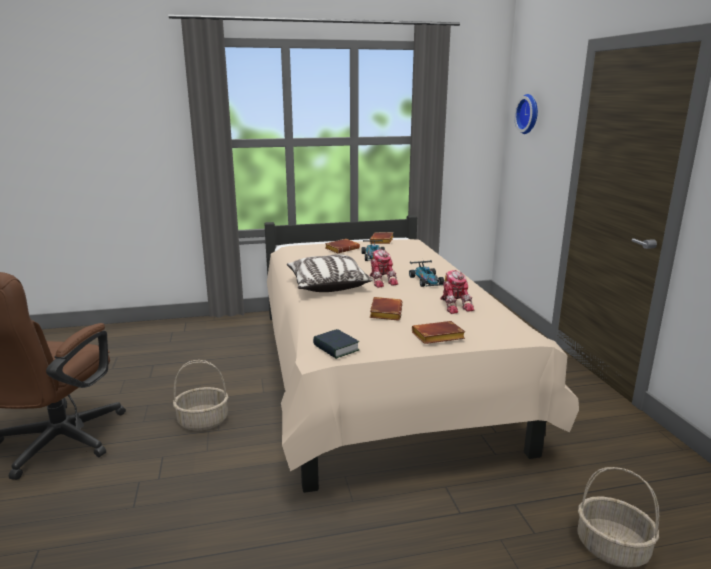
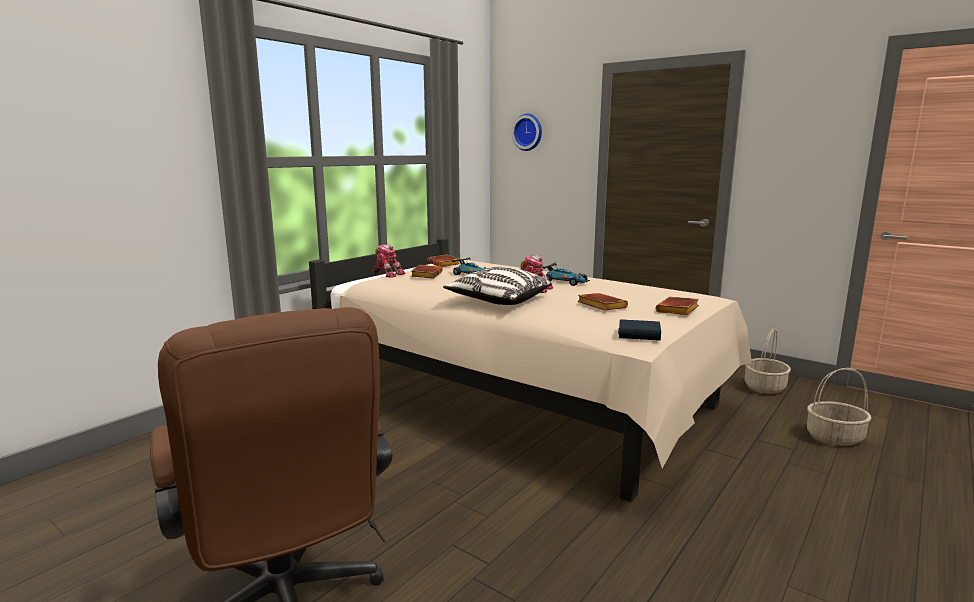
camera: 40 degrees left, 5 degrees down
(203, 421) = (432, 495): basket -> basket (764, 387)
(454, 305) = (630, 291): toy robot -> toy robot (387, 274)

